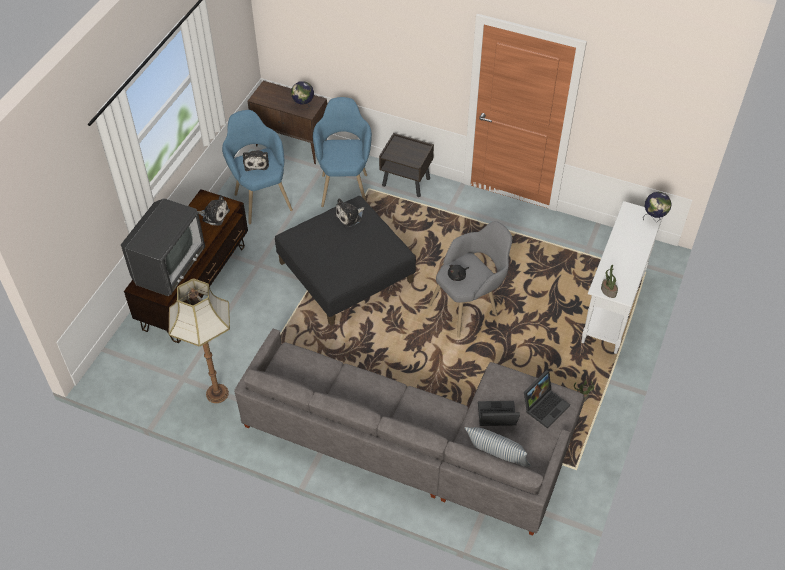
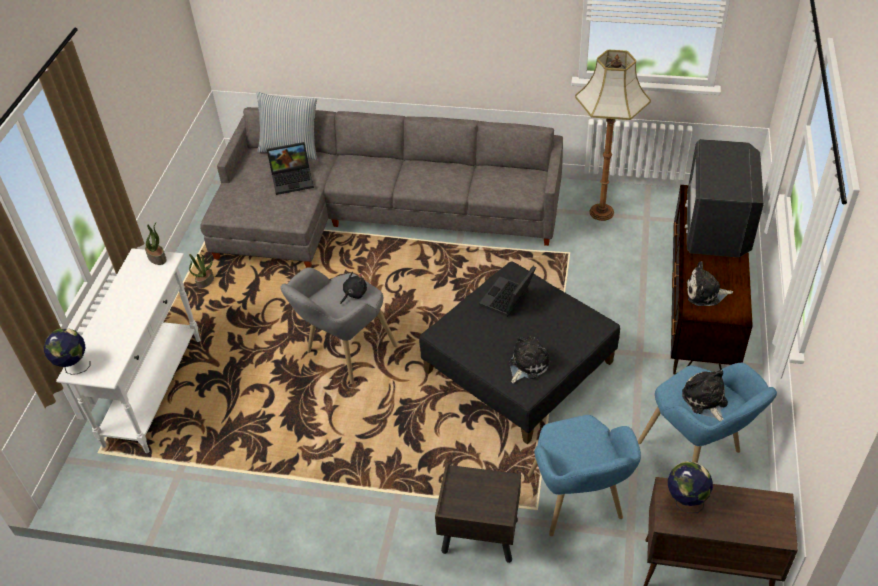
camera: 170 degrees right, 5 degrees down
(545, 405) = (242, 197): laptop -> laptop (507, 300)

